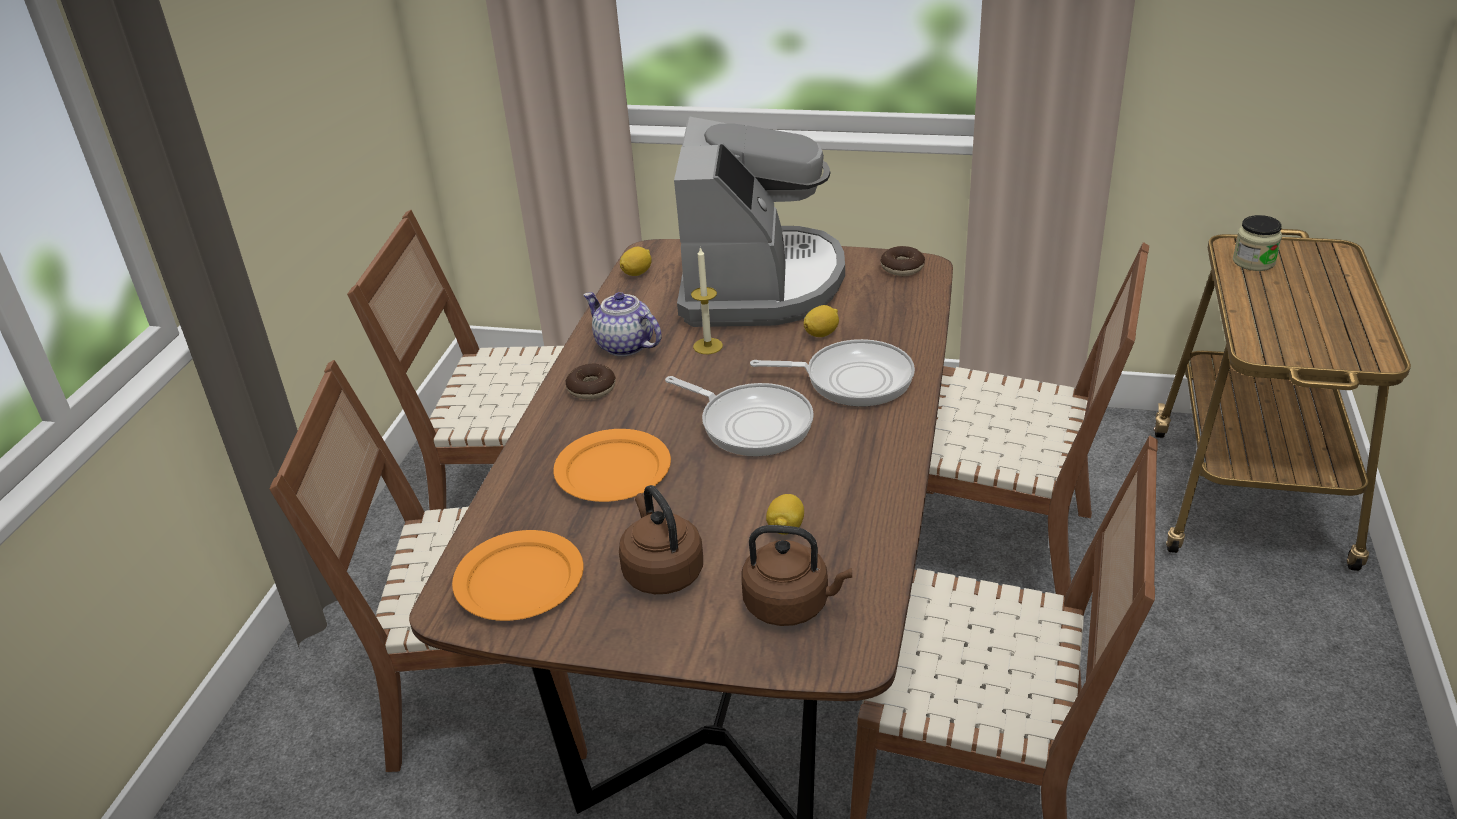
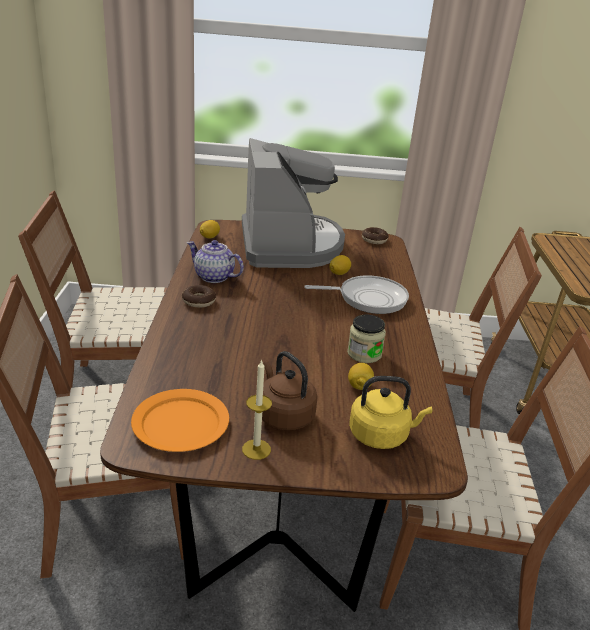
camera: 15 degrees left, 5 degrees down
(612, 471) = (228, 351): orange plate -> none
(708, 346) = (269, 278): candle -> candle (256, 449)
(751, 424) = (313, 323): frying pan -> none
(791, 605) = (381, 435): brown kettle -> yellow kettle
(1253, 262) = (560, 246): jar -> jar (364, 354)

